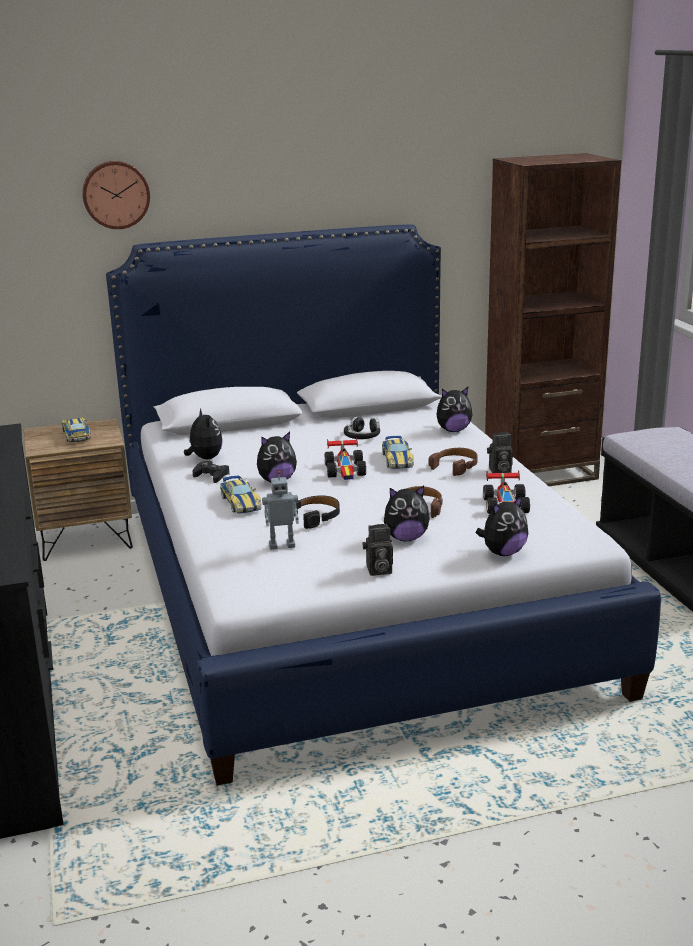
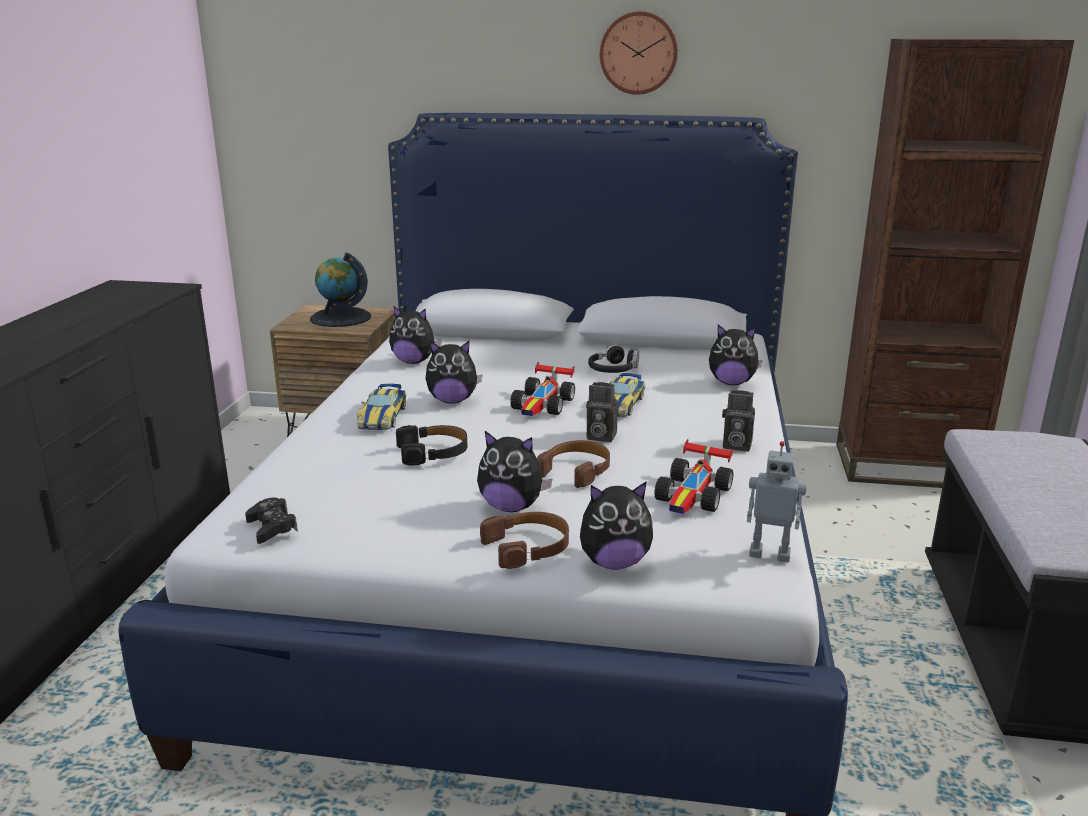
camera: 25 degrees right, 0 degrees up
(76, 435) = (340, 318): toy car -> globe
(116, 194) = (411, 55): wall clock -> wall clock (638, 53)
(204, 458) = (414, 361): plush toy -> plush toy turned 105 degrees clockwise
(211, 476) = (395, 381): black game controller -> black game controller (272, 527)
(282, 545) = (351, 478): toy robot -> toy robot (770, 554)
(378, 570) = (421, 543): camera -> camera (599, 436)
(455, 466) = (684, 427): brown headphones -> brown headphones (528, 547)

